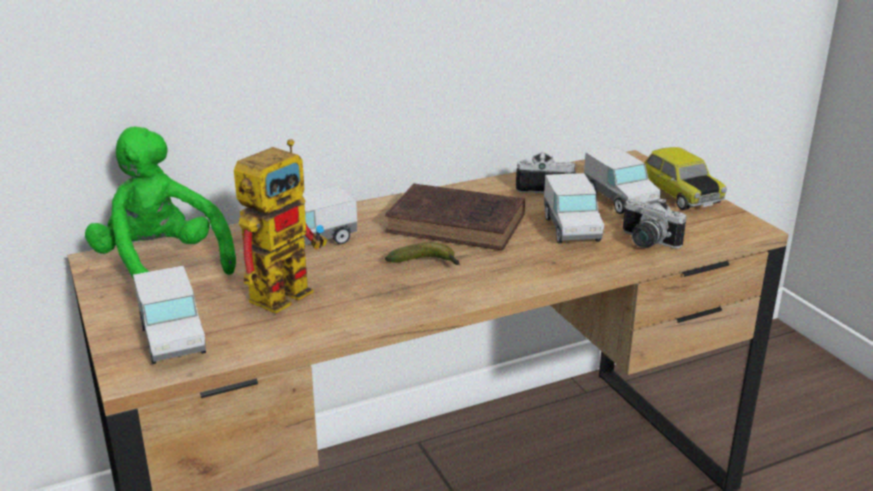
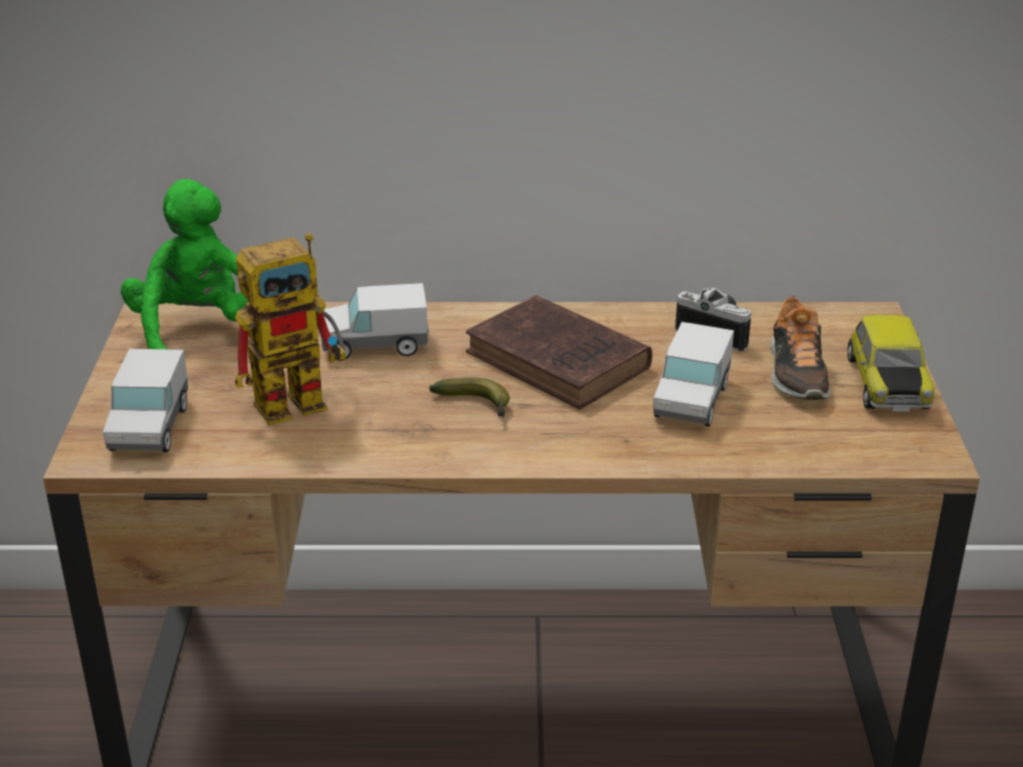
camera: 25 degrees right, 5 degrees up
(619, 200) = (796, 374): toy truck -> shoe
(645, 242) = (768, 442): camera -> none

